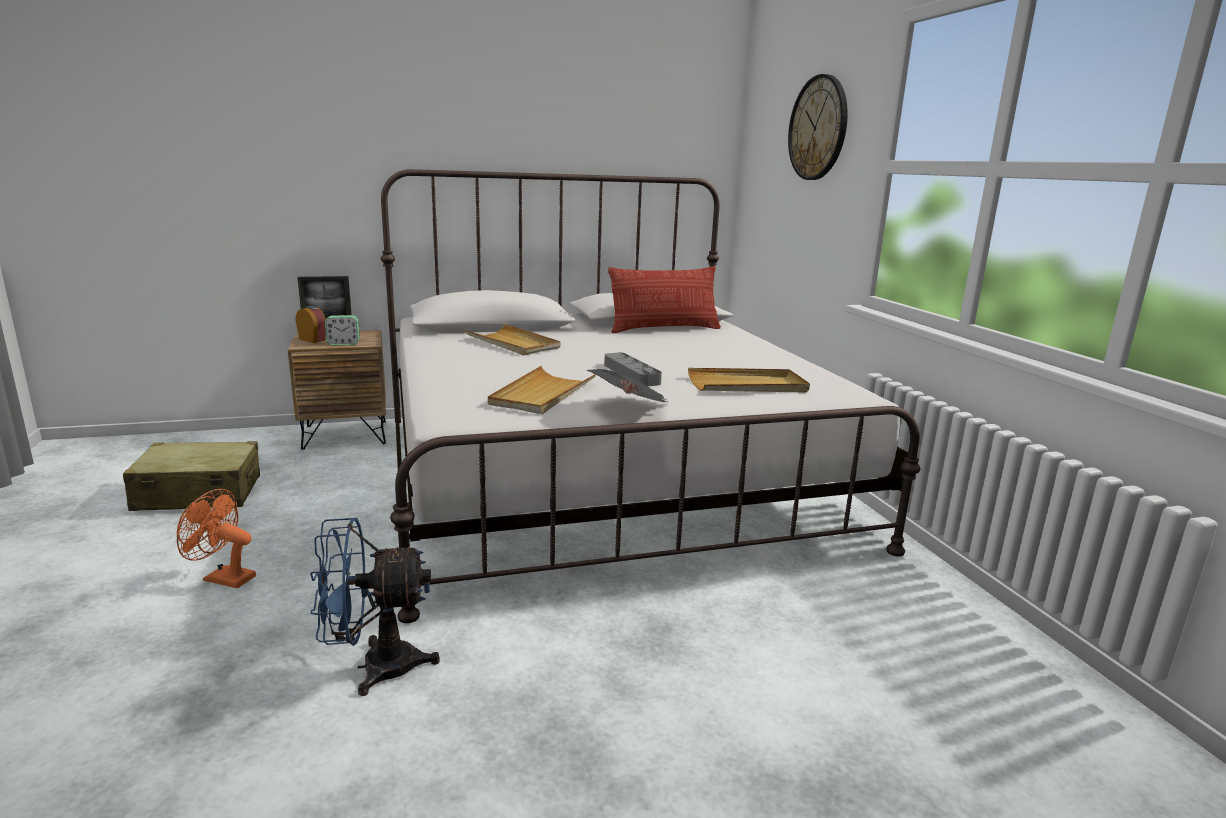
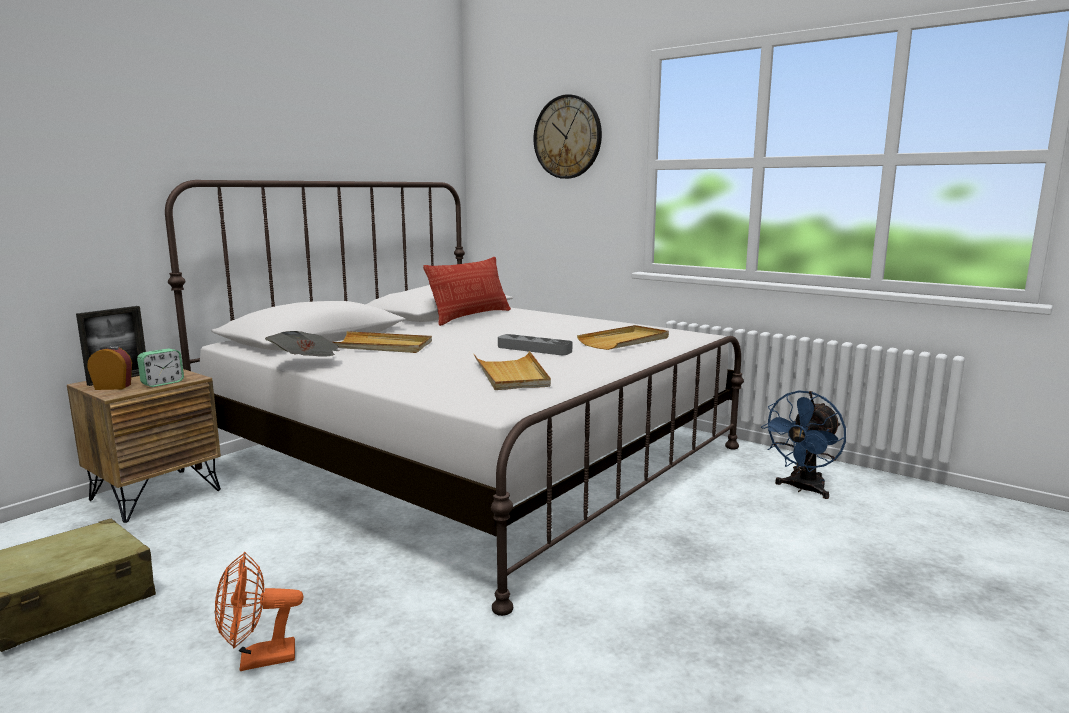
camera: 35 degrees left, 5 degrees down
(374, 667) = (537, 655): blue fan -> blue fan (802, 489)
(630, 408) = (596, 369): newspaper -> newspaper (307, 364)

